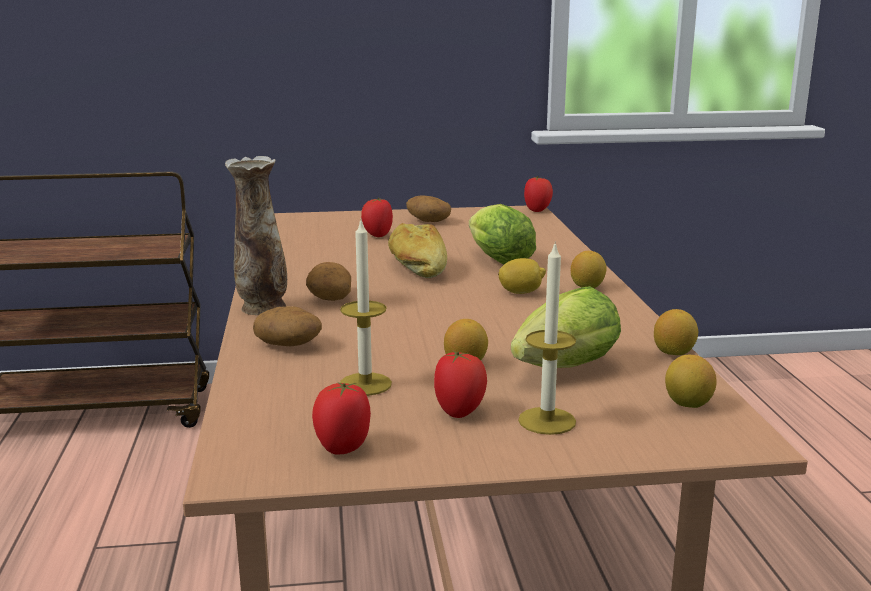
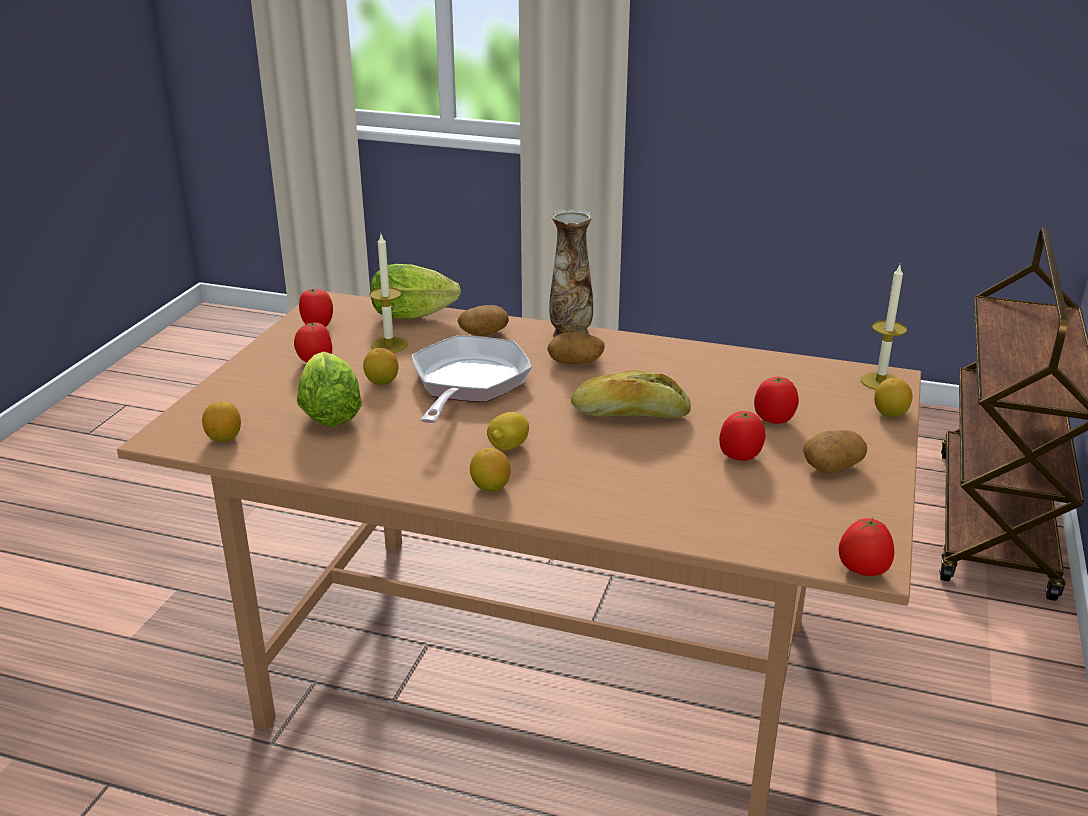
camera: 115 degrees right, 10 degrees up
(424, 327) = (467, 384): none -> frying pan
(443, 238) = (740, 456): none -> tomato
(496, 259) = (627, 464): lettuce -> lettuce (417, 316)
(547, 421) = (270, 385): candle -> candle (880, 382)
(674, 353) = (300, 468): lemon -> lemon (890, 414)

